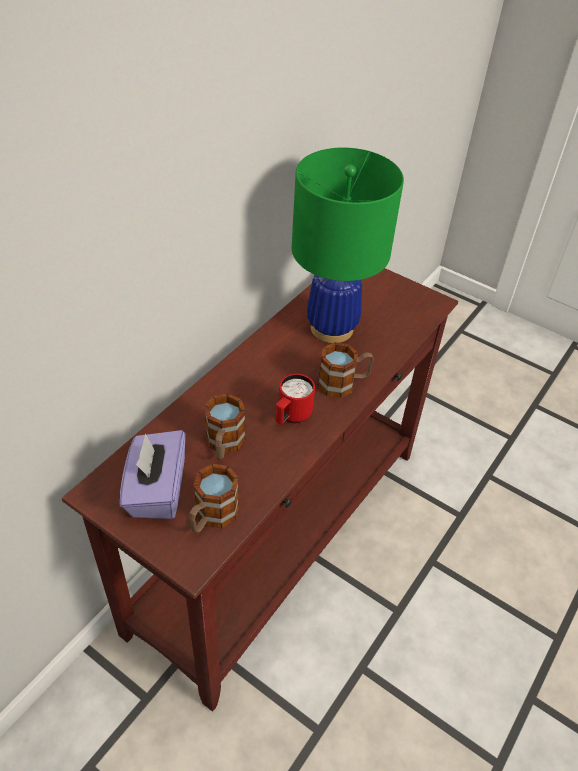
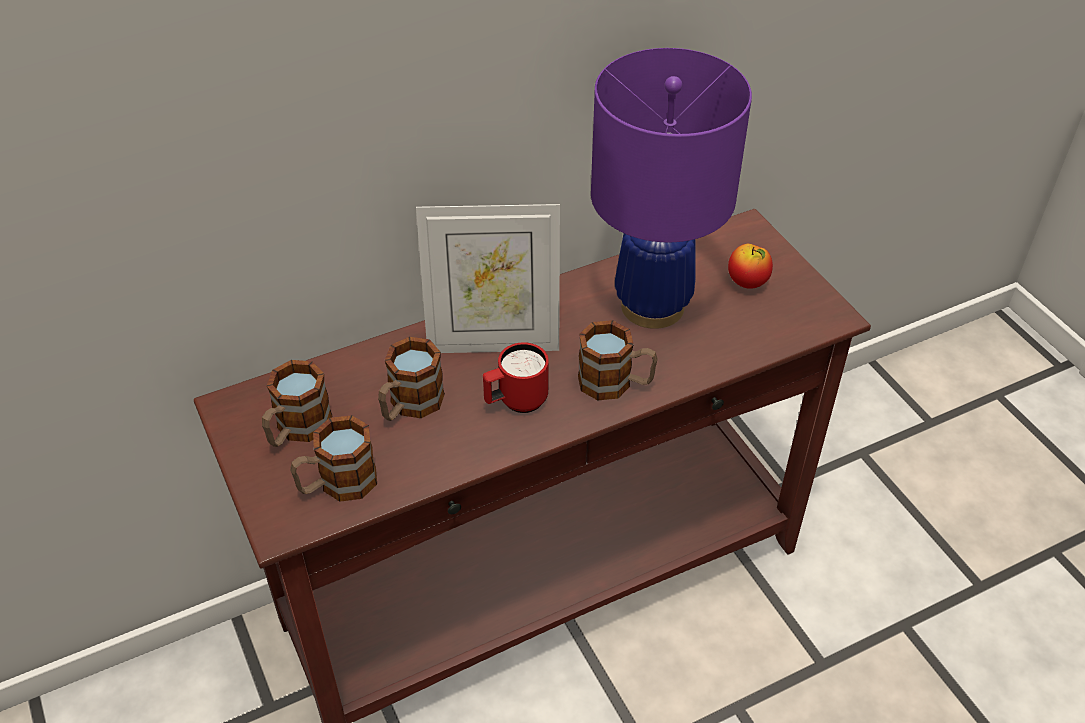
camera: 30 degrees right, 0 degrees up
(156, 490) = (297, 430): purple tissue box -> mug
(249, 383) = (493, 342): none -> picture frame
(331, 328) = (652, 305): green table lamp -> purple table lamp
(376, 297) = (747, 283): none -> apple

